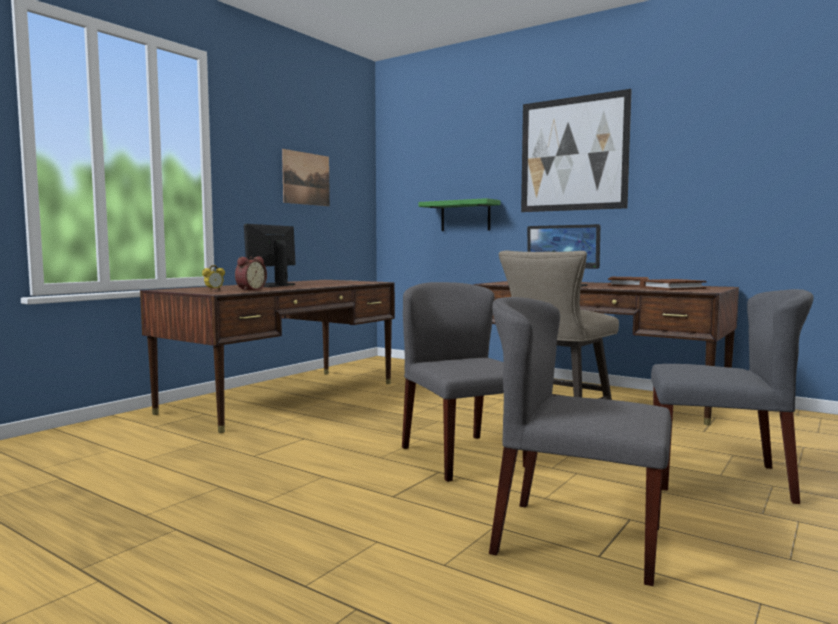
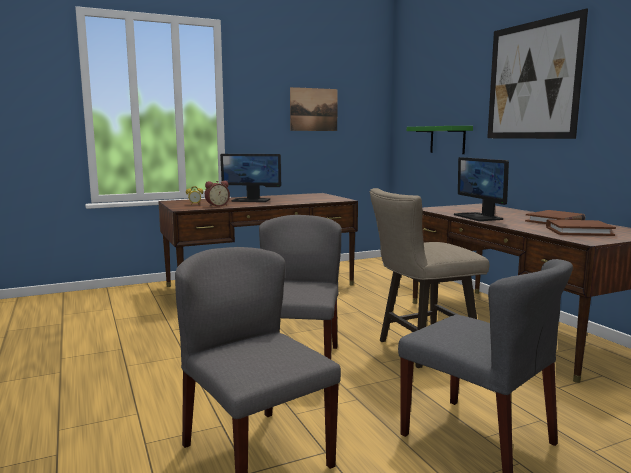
camera: 30 degrees right, 5 degrees up
(271, 285) = (251, 200): monitor -> monitor turned 135 degrees counterclockwise

